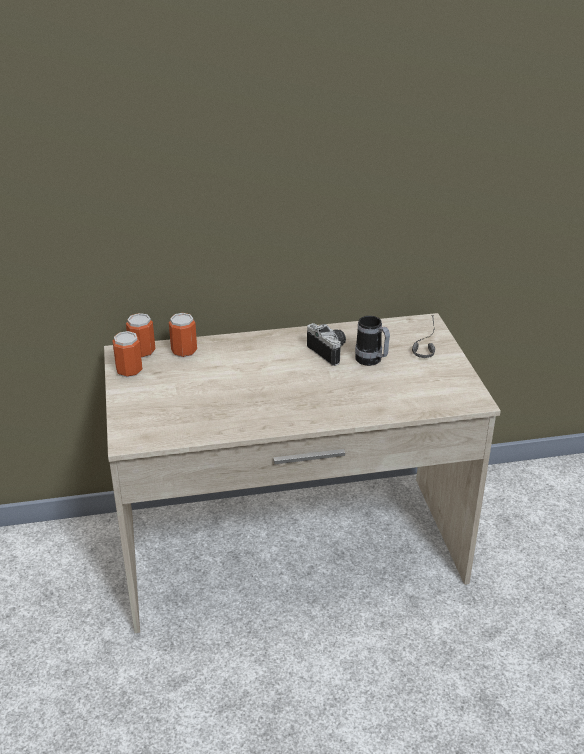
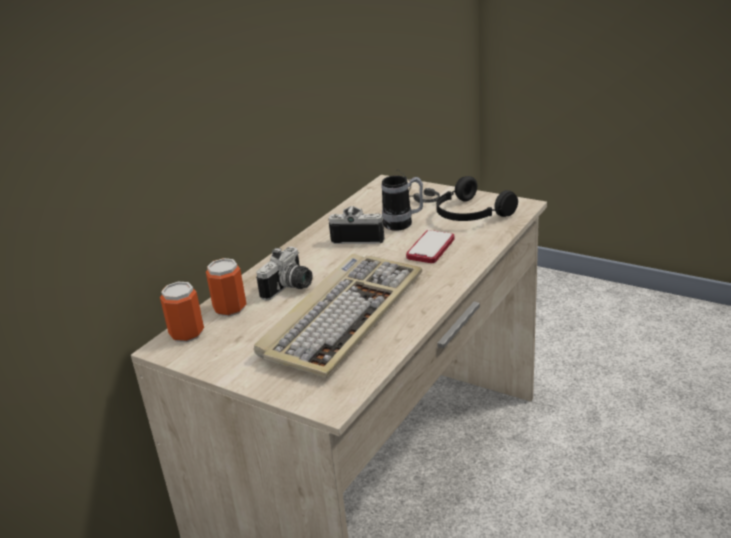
camera: 45 degrees left, 5 degrees down
(129, 371) = (206, 354): can -> none
(223, 397) = (343, 316): none -> keyboard
(231, 360) = (290, 288): none -> camera
(351, 390) = (430, 248): none -> phone
(426, 383) = (470, 214): none -> black headphones

